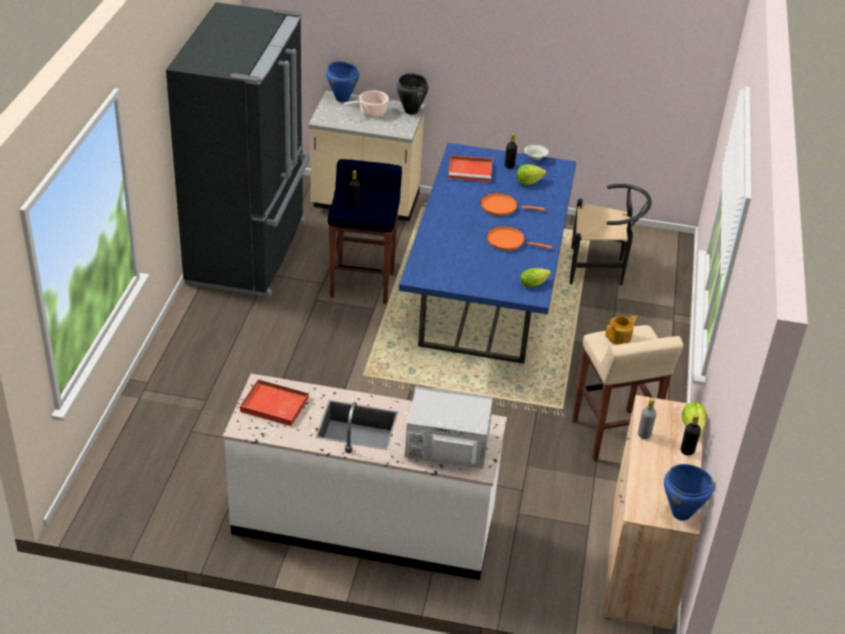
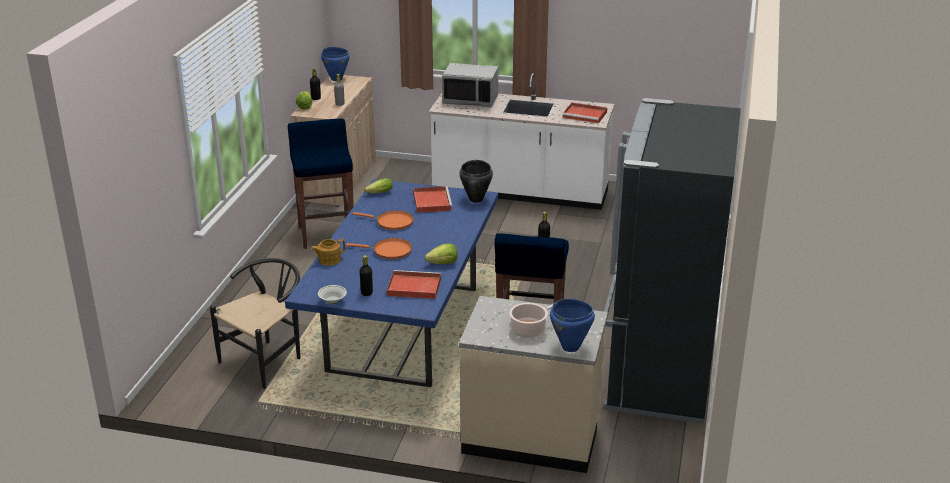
camera: 175 degrees left, 10 degrees down
(410, 111) = (479, 331): black cooking pot -> black cooking pot (476, 199)
(472, 270) = (431, 201): none -> red tray
(528, 182) = (351, 276): lettuce -> lettuce (443, 263)
(601, 269) = (267, 360): black chair -> black chair turned 120 degrees clockwise
(612, 436) = (326, 234): beige stool -> blue stool
(620, 337) = (324, 159): teapot -> teapot (329, 260)

